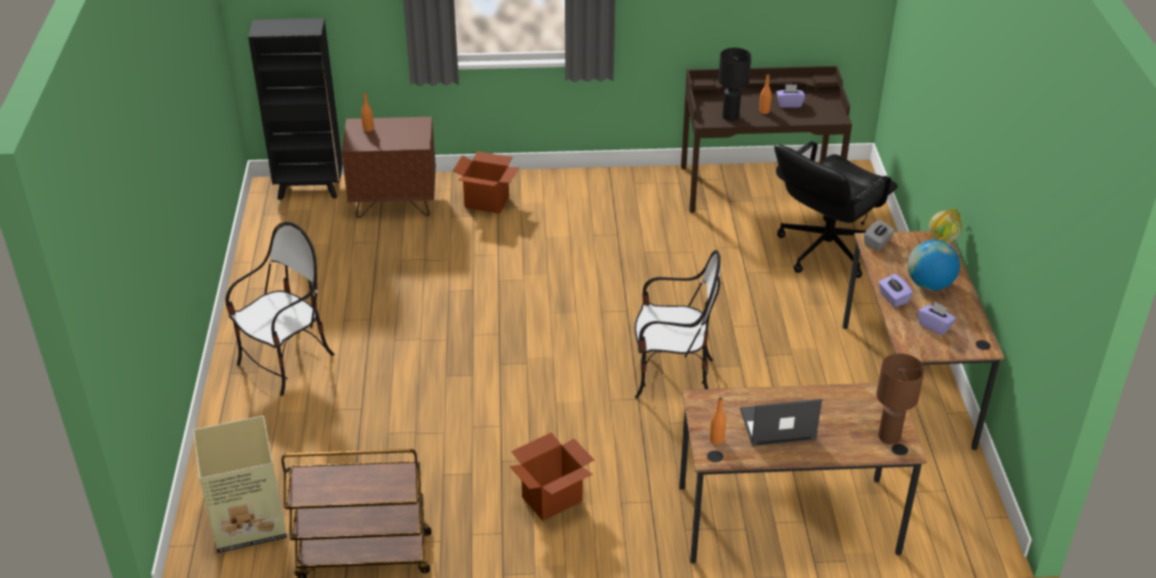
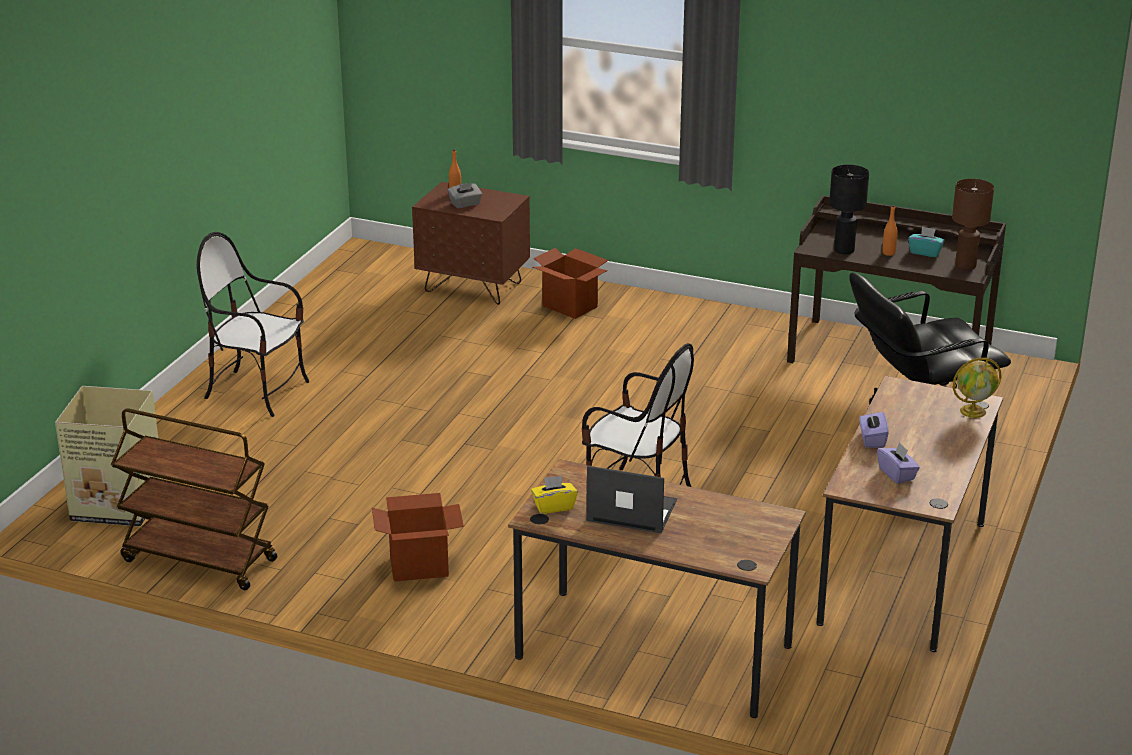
camera: 25 degrees right, 10 degrees down
(287, 362) = (257, 392): chair -> chair turned 135 degrees counterclockwise
(310, 189) = (399, 258): black bookcase -> none
(716, 440) = (554, 506): orange bottle -> yellow tissue box
(789, 104) = (925, 252): purple tissue box -> turquoise tissue box
(878, 243) = (903, 389): grey tissue box -> grey tissue box (465, 204)
(889, 437) = (744, 551): brown table lamp -> brown table lamp (965, 266)
(929, 285) = (927, 438): globe -> none

